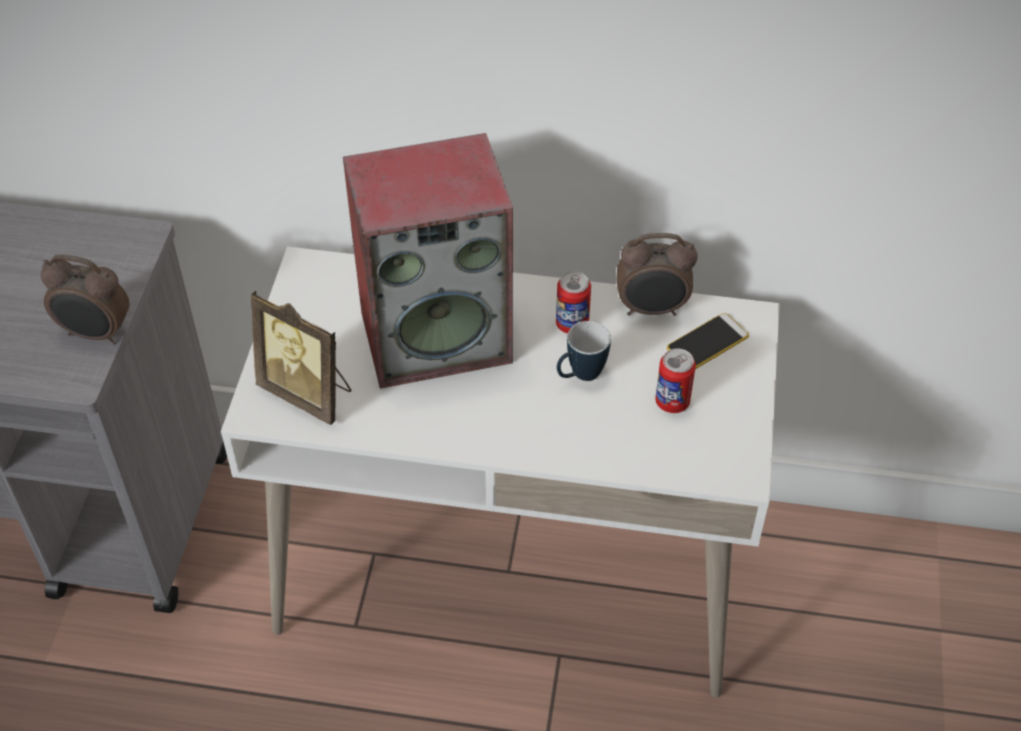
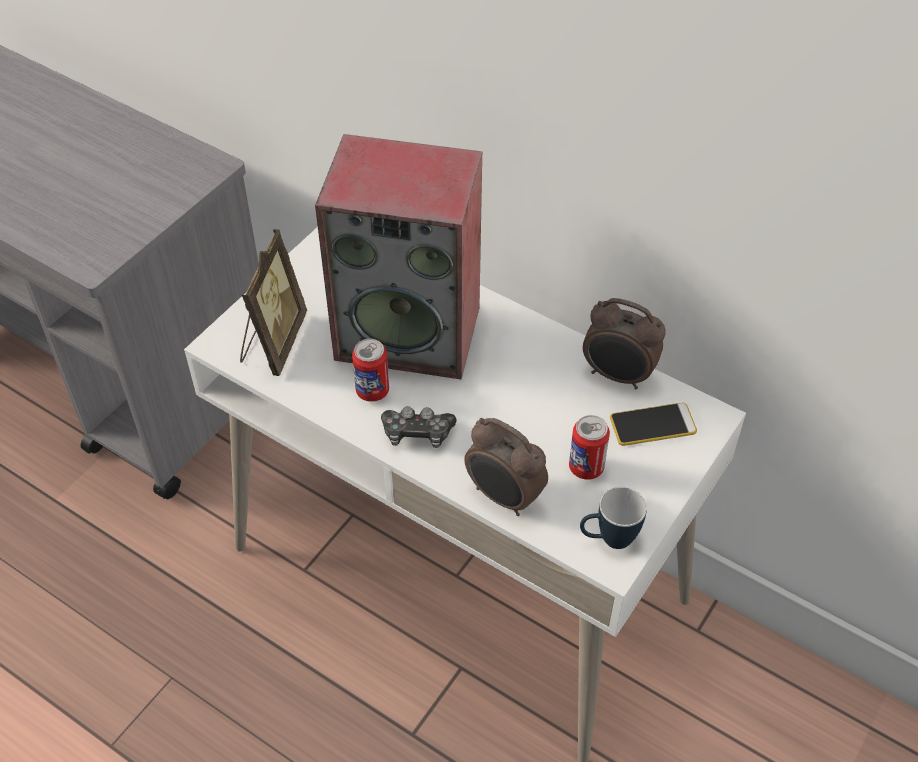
camera: 25 degrees right, 0 degrees up
(96, 333) = (129, 233): alarm clock -> alarm clock (503, 497)
(308, 393) = (273, 343): picture frame -> picture frame turned 135 degrees counterclockwise
(502, 428) = (417, 433): none -> game controller
(572, 324) = (535, 364): can -> can (372, 391)
(580, 376) = (514, 412): mug -> mug (608, 540)

